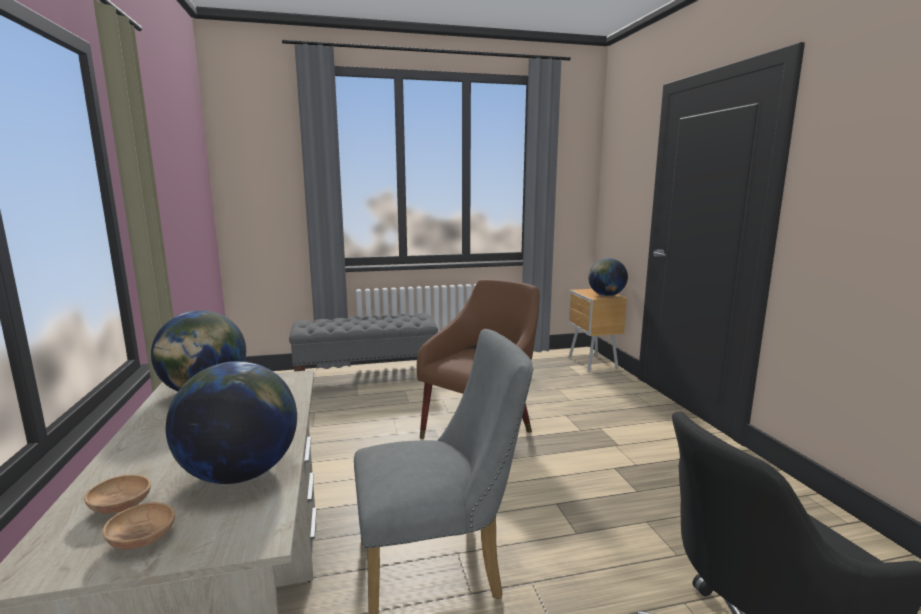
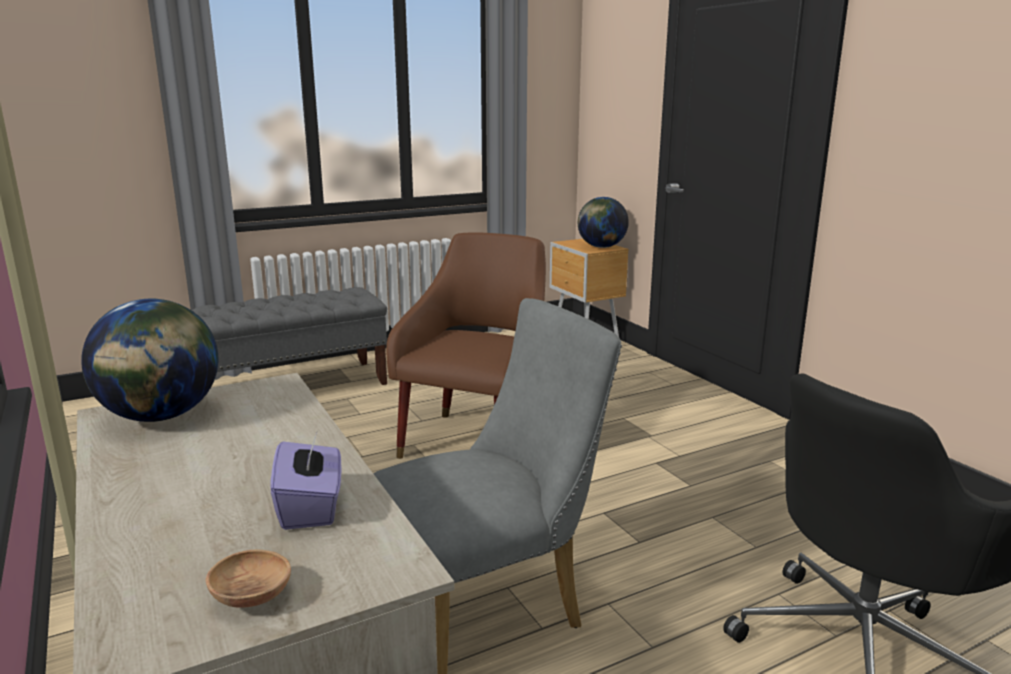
camera: 15 degrees left, 5 degrees up
(121, 507) = (182, 567): brown bowl -> none
(240, 473) = (311, 507): globe -> purple tissue box

